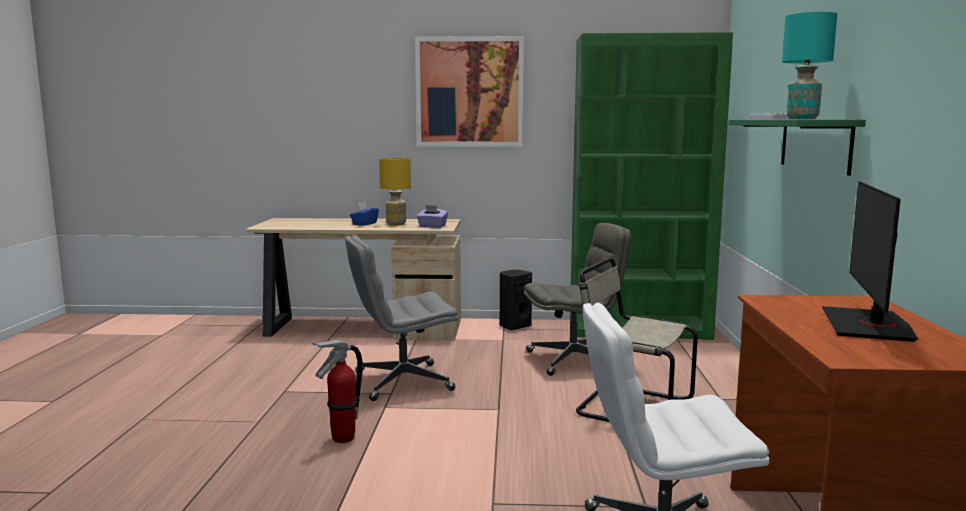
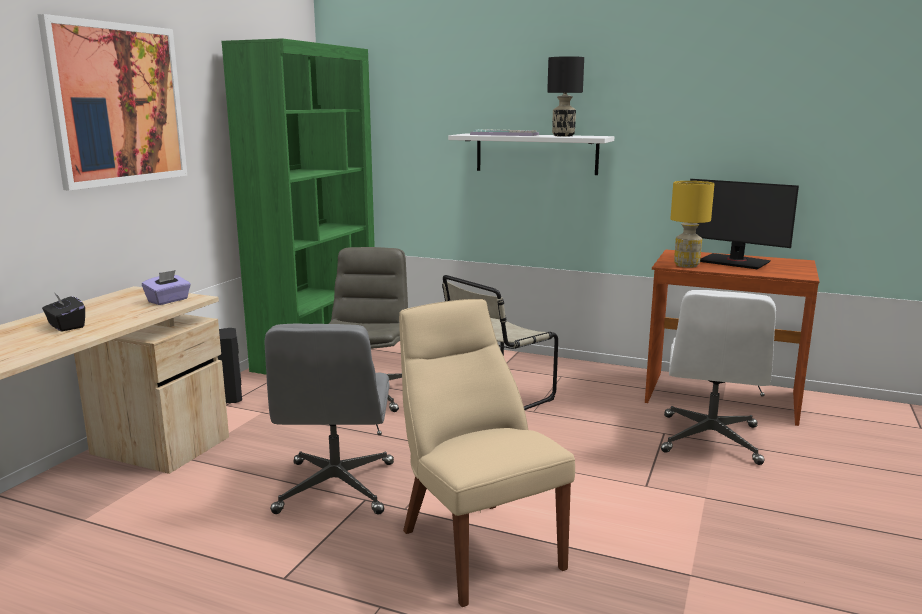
camera: 70 degrees left, 5 degrees up
(342, 438) = (476, 545): fire extinguisher -> beige chair
(364, 224) = (66, 326): blue tissue box -> black tissue box
(396, 224) = (110, 313): yellow table lamp -> yellow table lamp (686, 265)
(803, 119) = (563, 136): turquoise table lamp -> black table lamp
(815, 144) = (536, 153): green shelf -> white shelf

